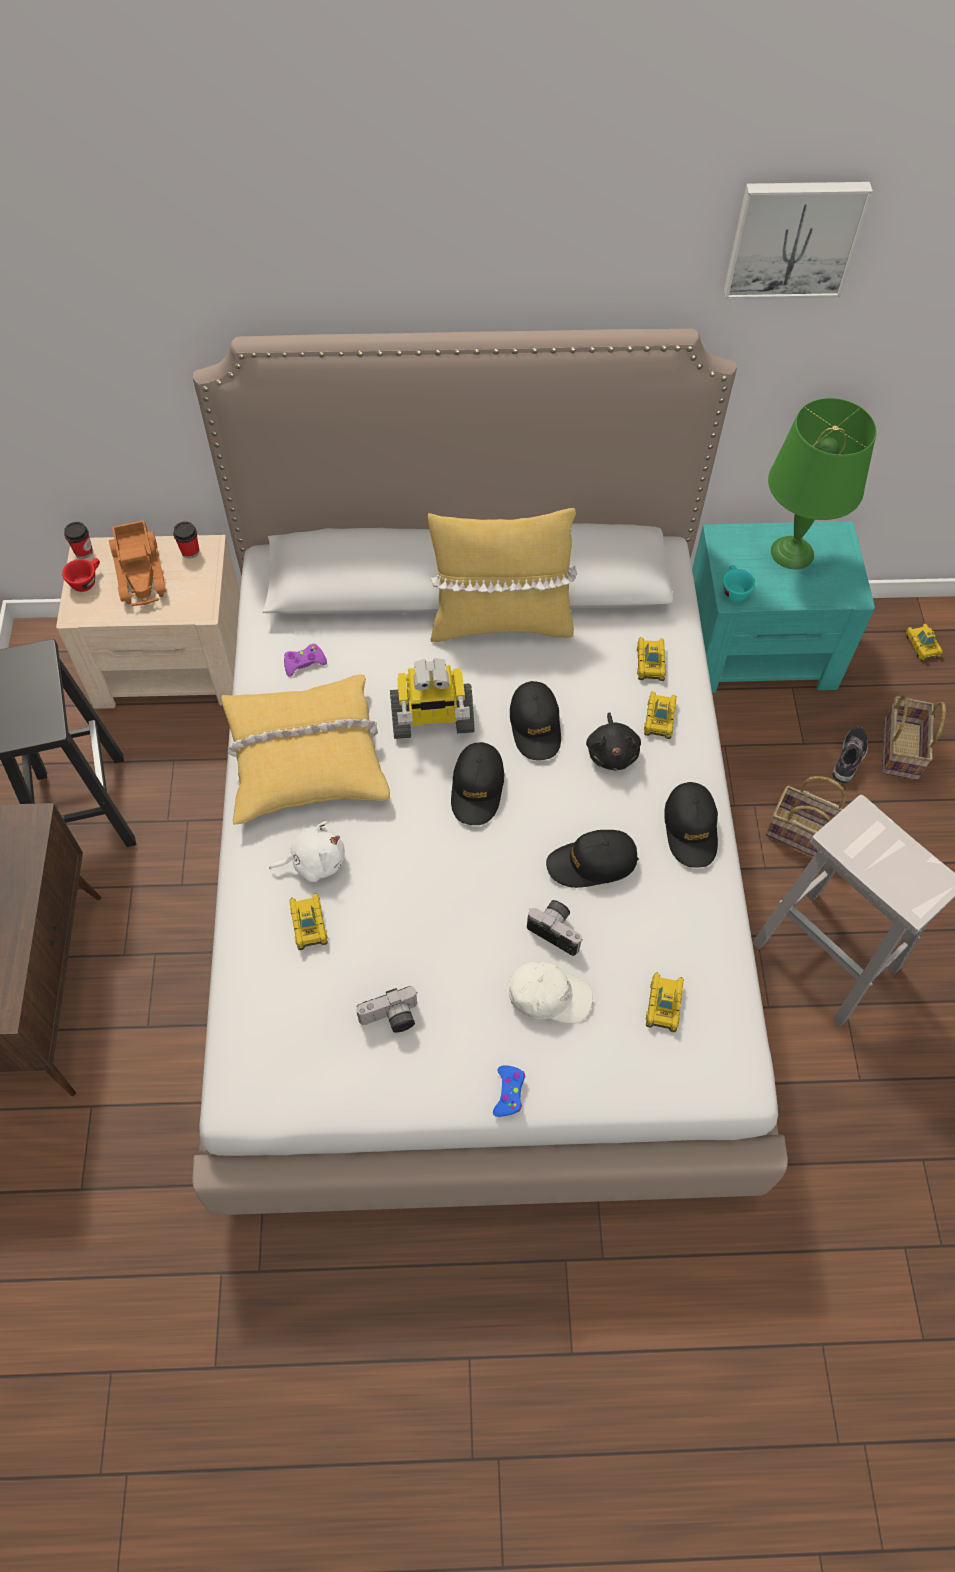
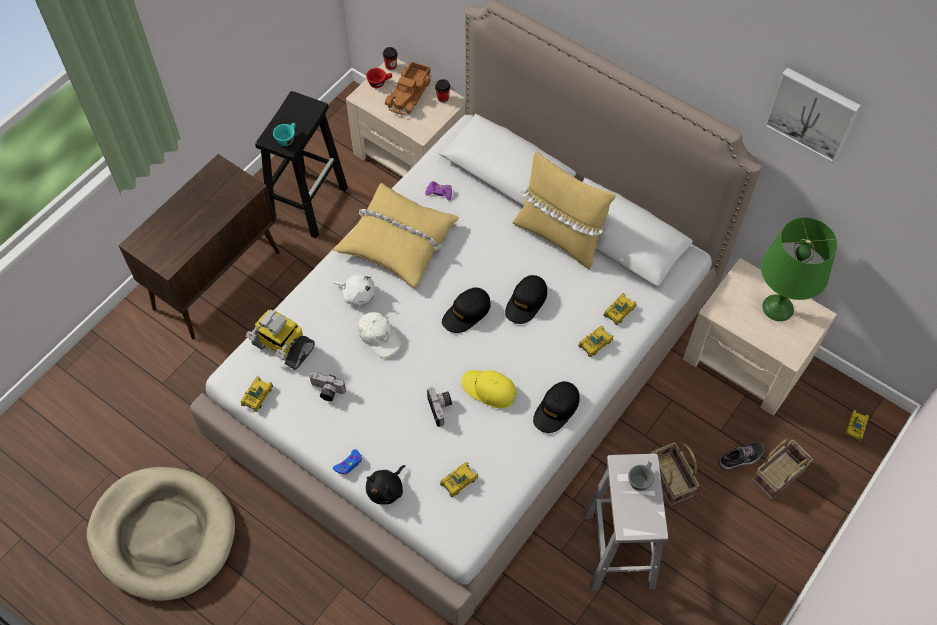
camera: 40 degrees right, 0 degrees up
(265, 1397) = (163, 534): none -> beige dog bed
(309, 924) = (328, 321): toy car -> toy car (257, 395)
(431, 719) = (476, 263): toy robot -> toy robot (282, 347)
(548, 996) = (408, 435): white cap -> white cap (379, 337)
(592, 863) = (489, 389): black cap -> yellow cap
(612, 752) = (553, 343): black plush toy -> black plush toy (386, 489)
(733, 590) = (719, 306): turquoise cup -> turquoise cup (287, 138)
(759, 648) = (747, 360): turquoise nightstand -> beige nightstand
(873, 837) = (640, 479): none -> grey cup

